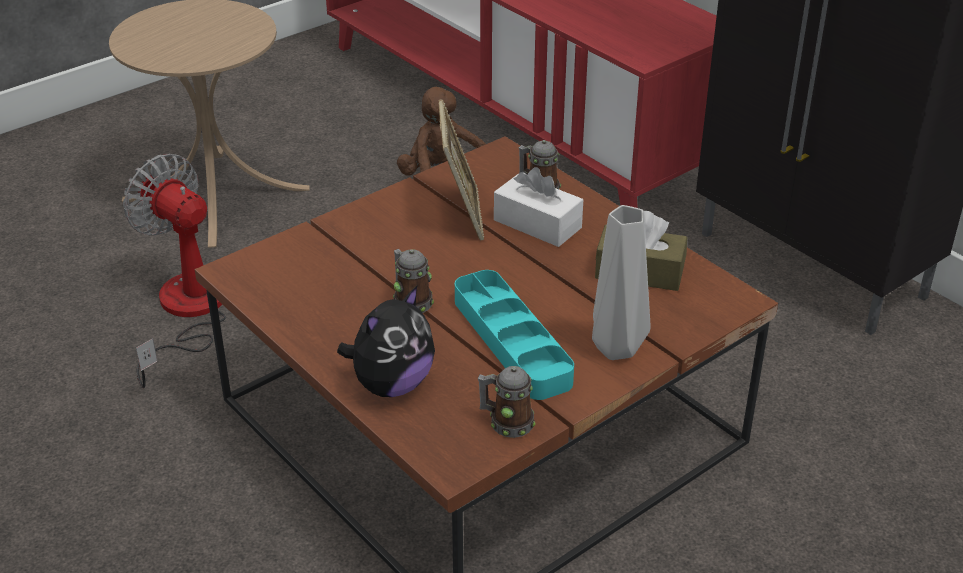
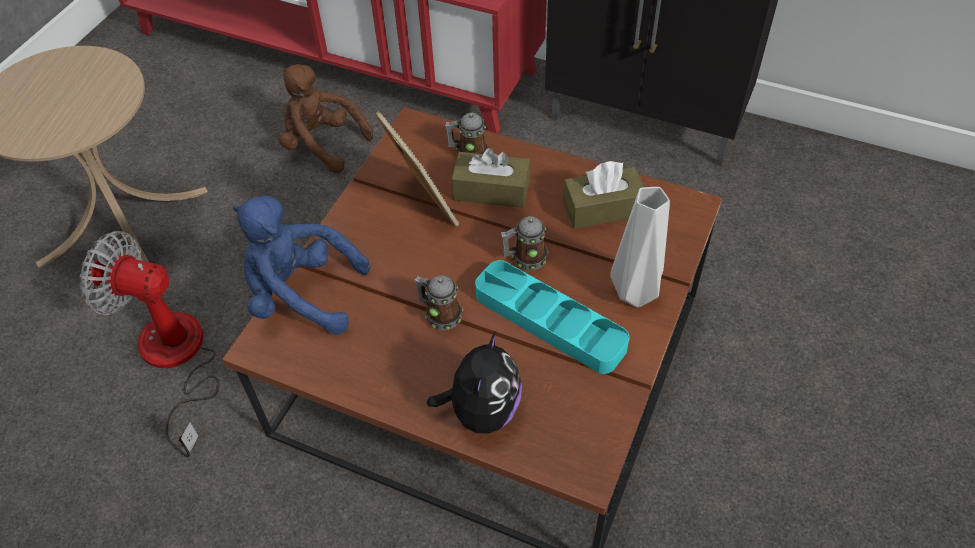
camera: 25 degrees left, 15 degrees up
(297, 246) = (301, 295): none -> blue plush toy
(506, 422) = (600, 407): mug -> mug (525, 258)
(537, 224) = (491, 190): white tissue box -> brown tissue box

